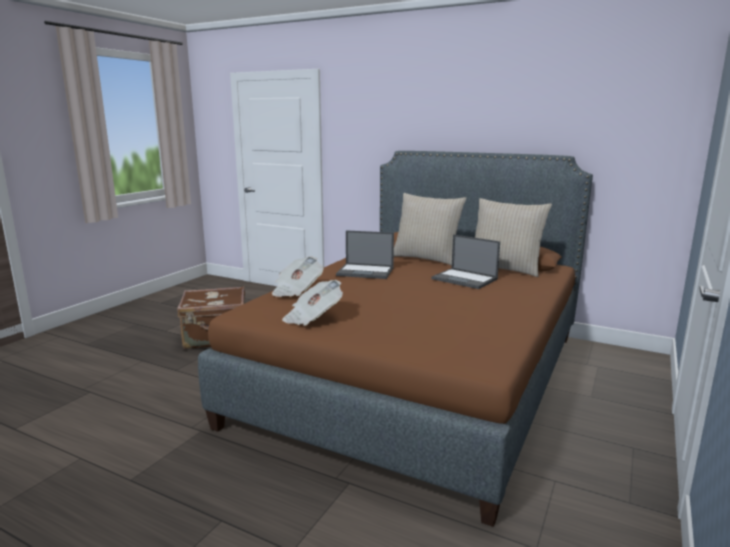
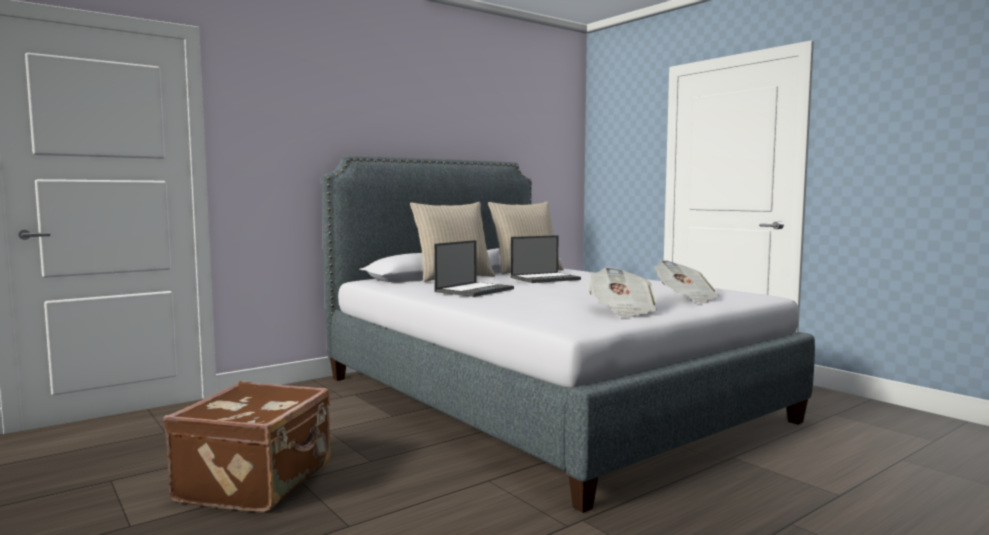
camera: 65 degrees left, 10 degrees down
(296, 290) = (519, 307): newspaper -> newspaper (686, 298)
(418, 376) = (541, 398): brown bed -> grey bed

